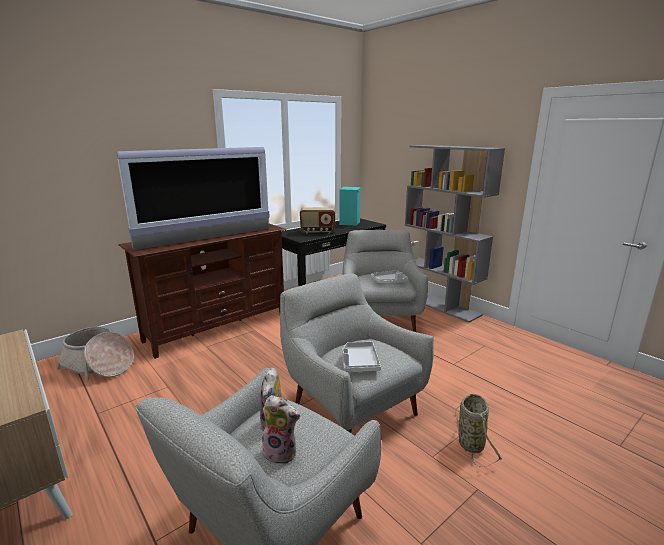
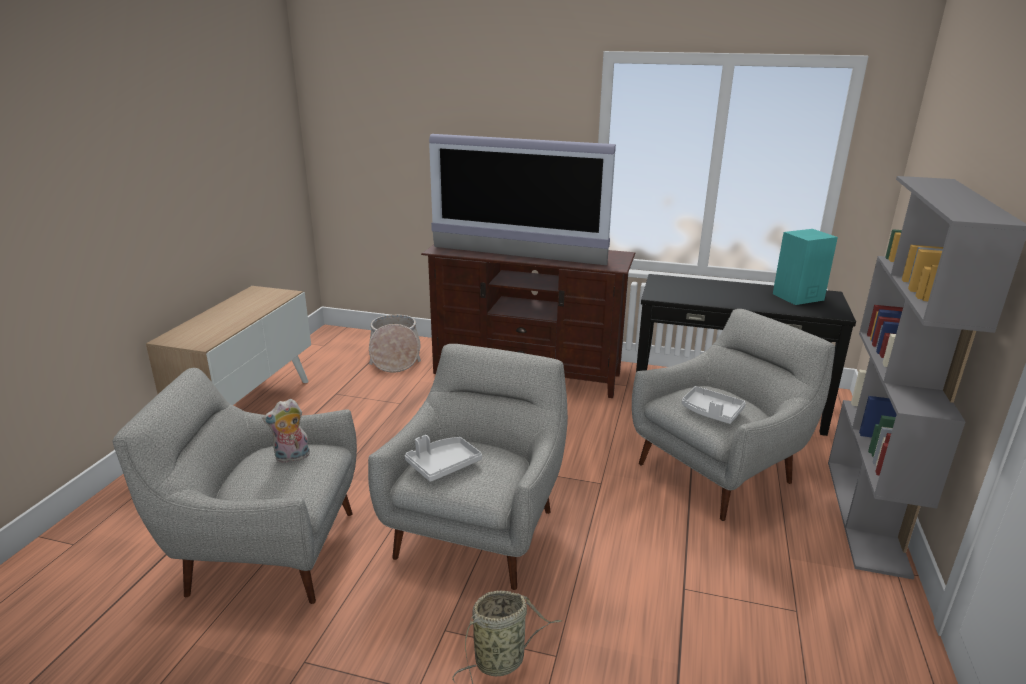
camera: 55 degrees right, 5 degrees up
(281, 452) = (256, 477): plush toy -> none
(318, 232) = (706, 294): radio -> none

